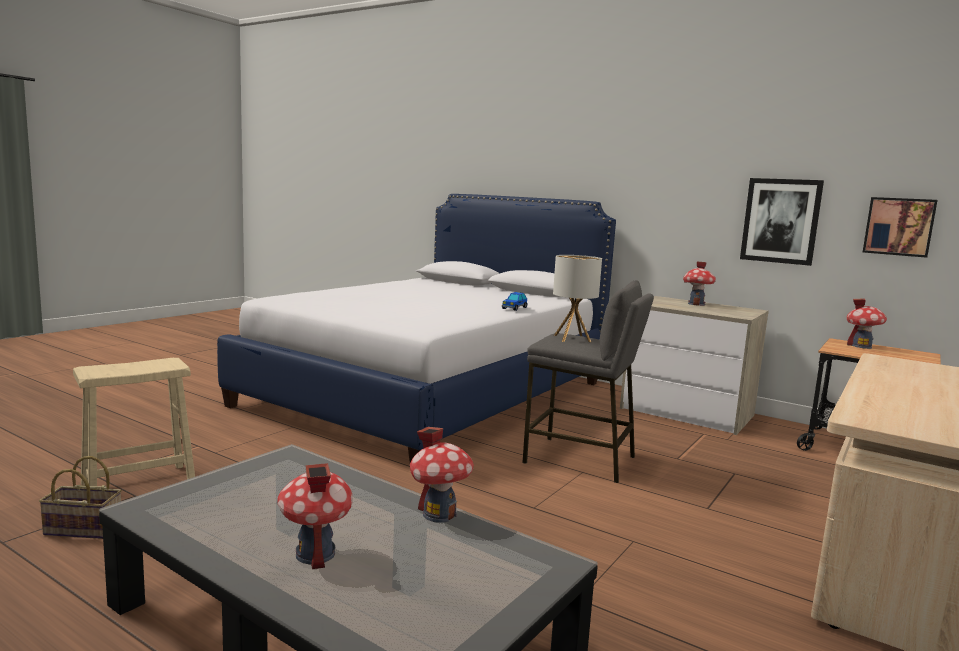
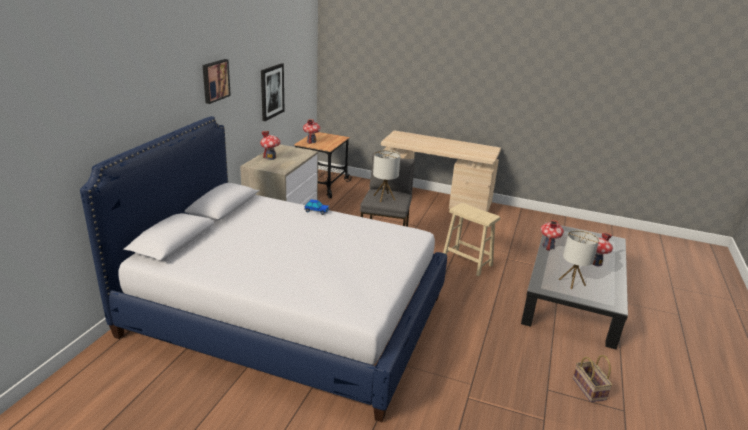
camera: 105 degrees left, 15 degrees up
(138, 484) = (536, 395): beige stool -> beige stool (466, 262)
(269, 489) = (572, 282): none -> table lamp
(899, 226) = (299, 79): picture -> picture (215, 80)

